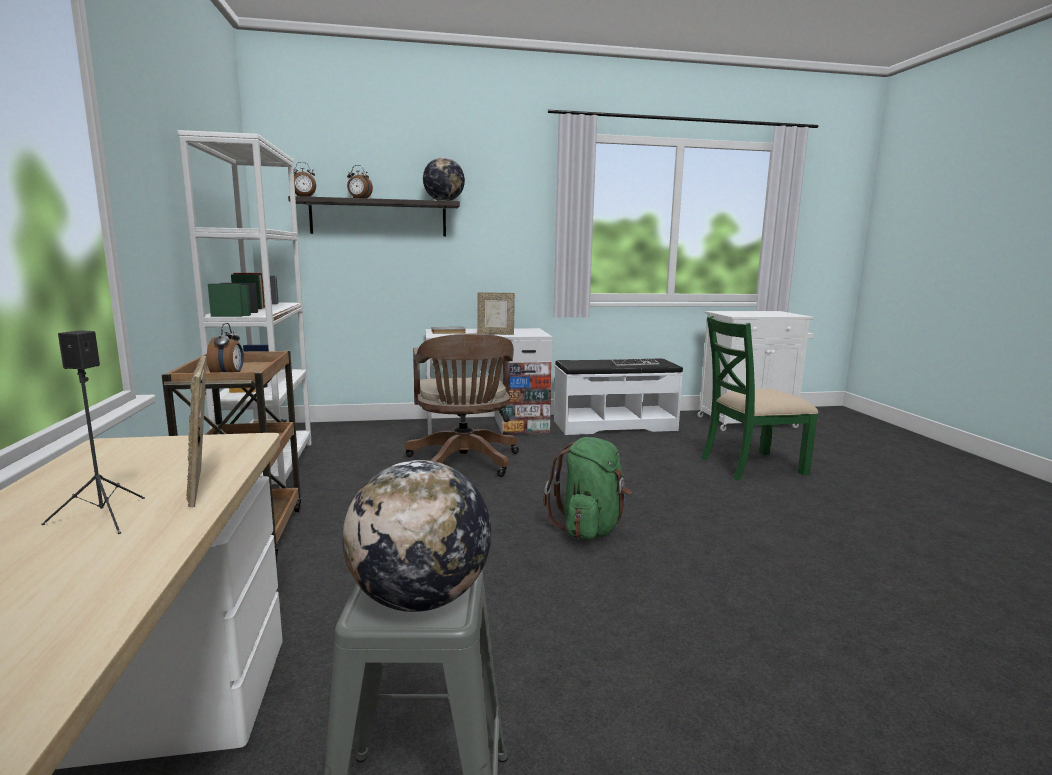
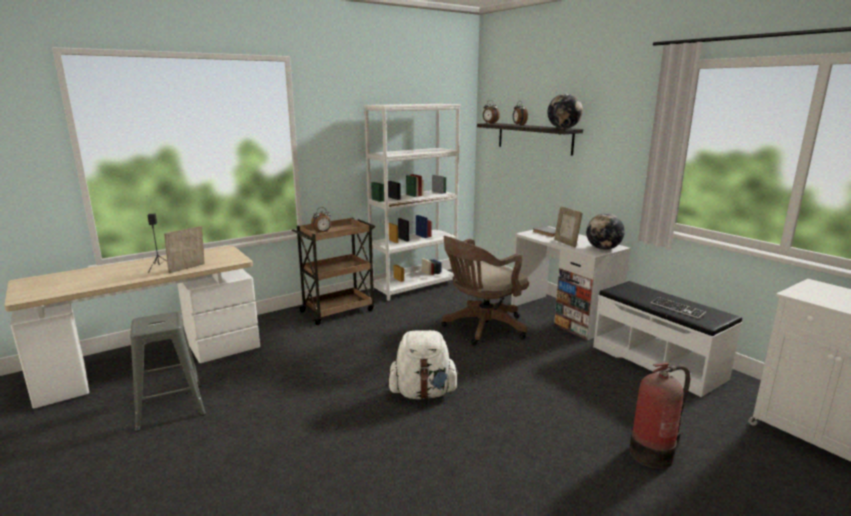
camera: 65 degrees right, 5 degrees up
(420, 599) = (150, 323): globe -> globe (603, 249)
(590, 528) = (423, 393): green backpack -> white backpack
(751, 465) = (653, 453): green chair -> fire extinguisher

